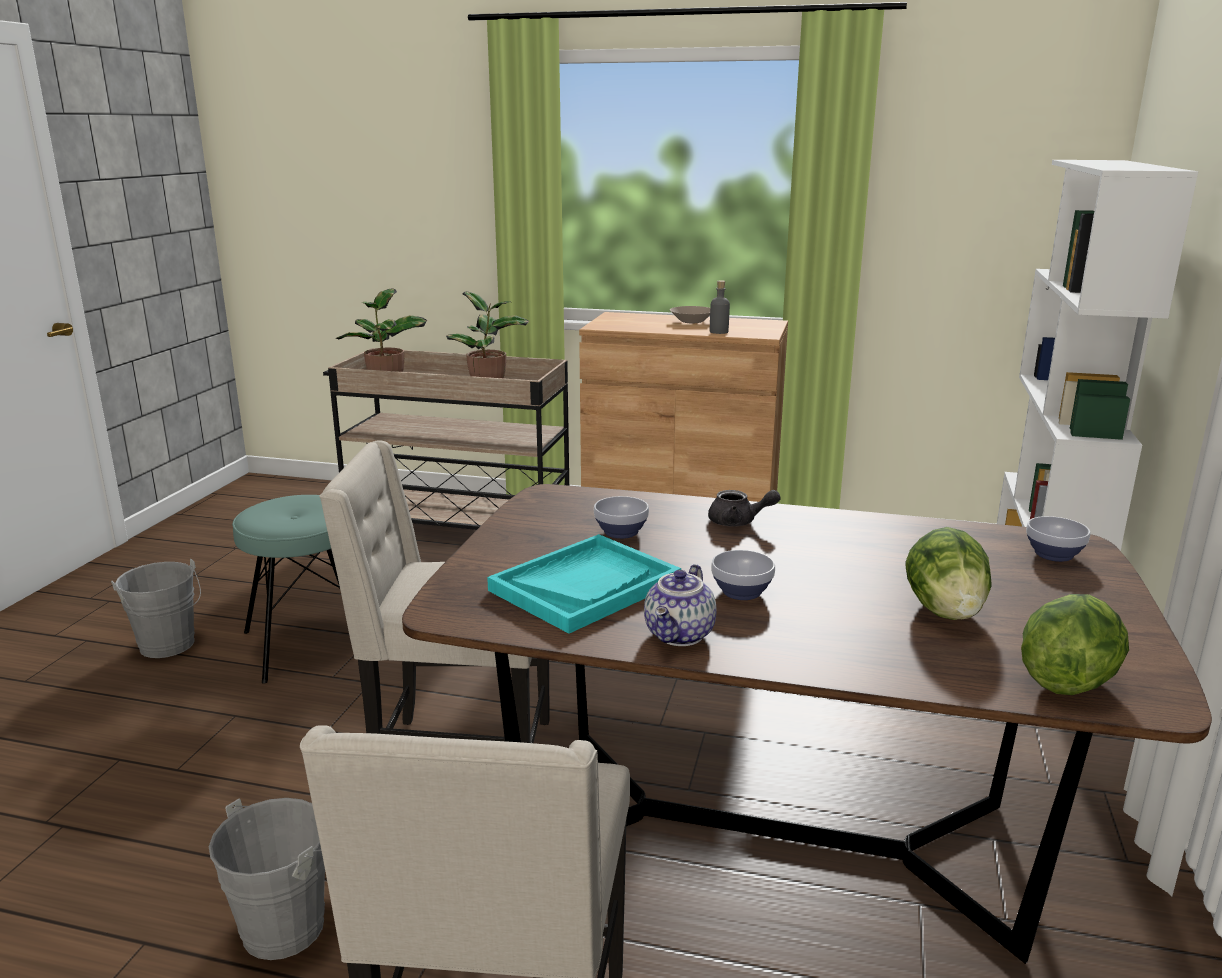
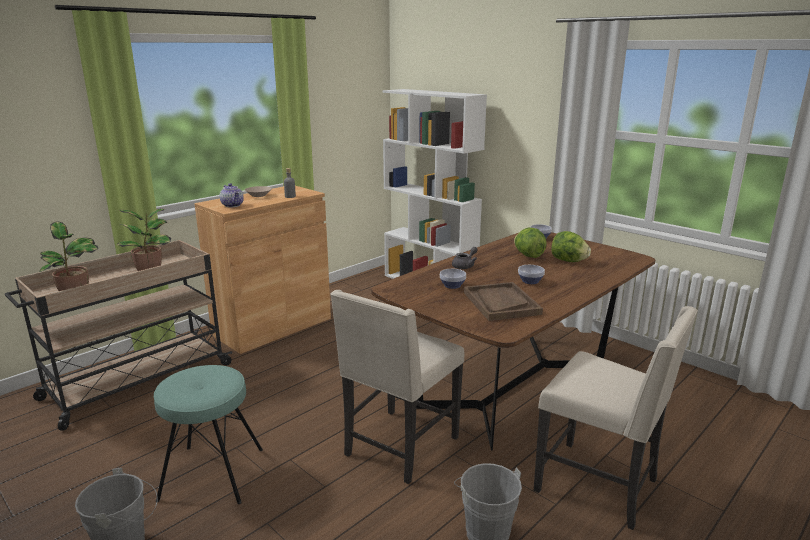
camera: 60 degrees left, 0 degrees up
(585, 586) = (501, 303): turquoise tray -> brown tray
(680, 635) = (558, 298): teapot -> teapot (233, 205)
(1067, 681) = (622, 262): lettuce -> lettuce (528, 255)

